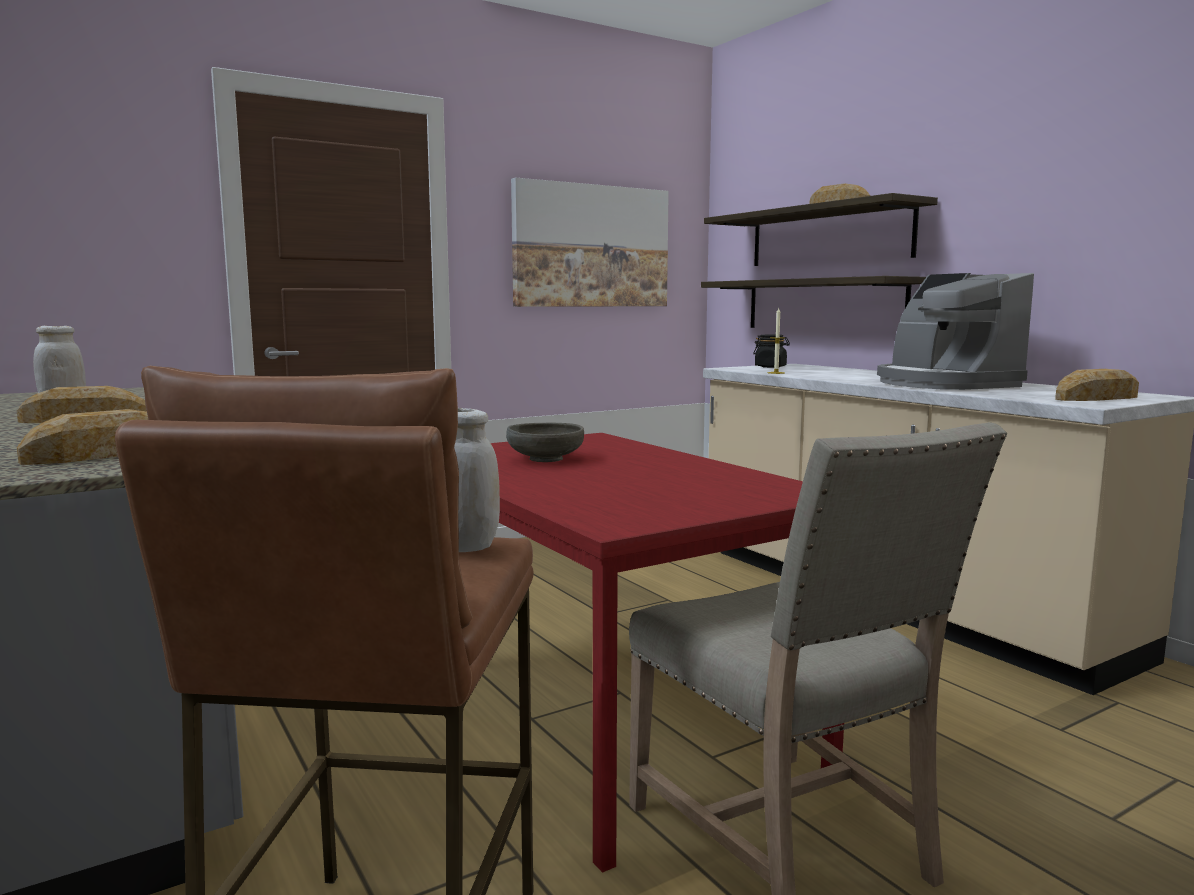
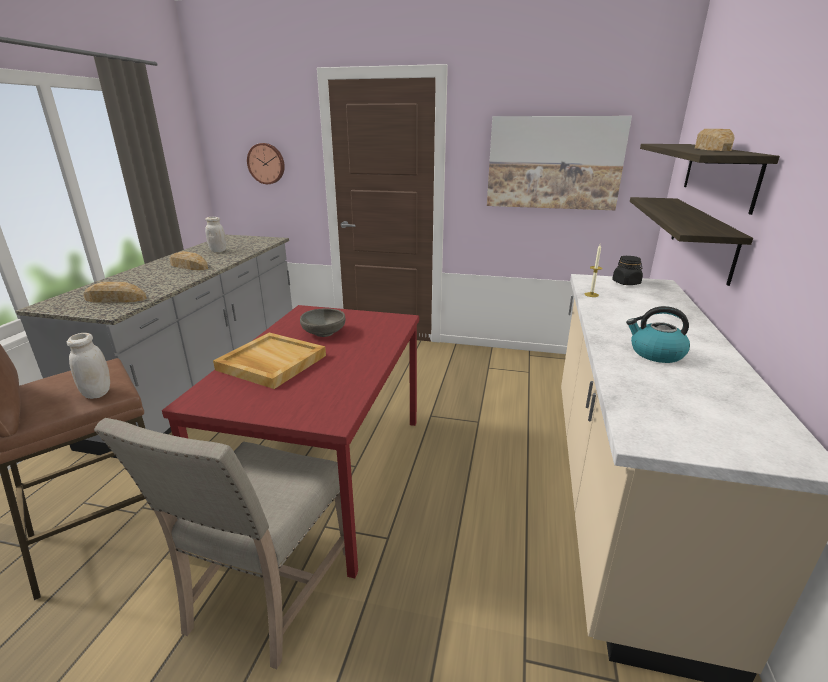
camera: 45 degrees right, 15 degrees up
(81, 236) = (266, 163): none -> wall clock
(579, 486) = (271, 363): none -> beige tray
(943, 384) = (655, 353): coffee machine -> kettle
(1096, 398) = (700, 432): bread -> none

